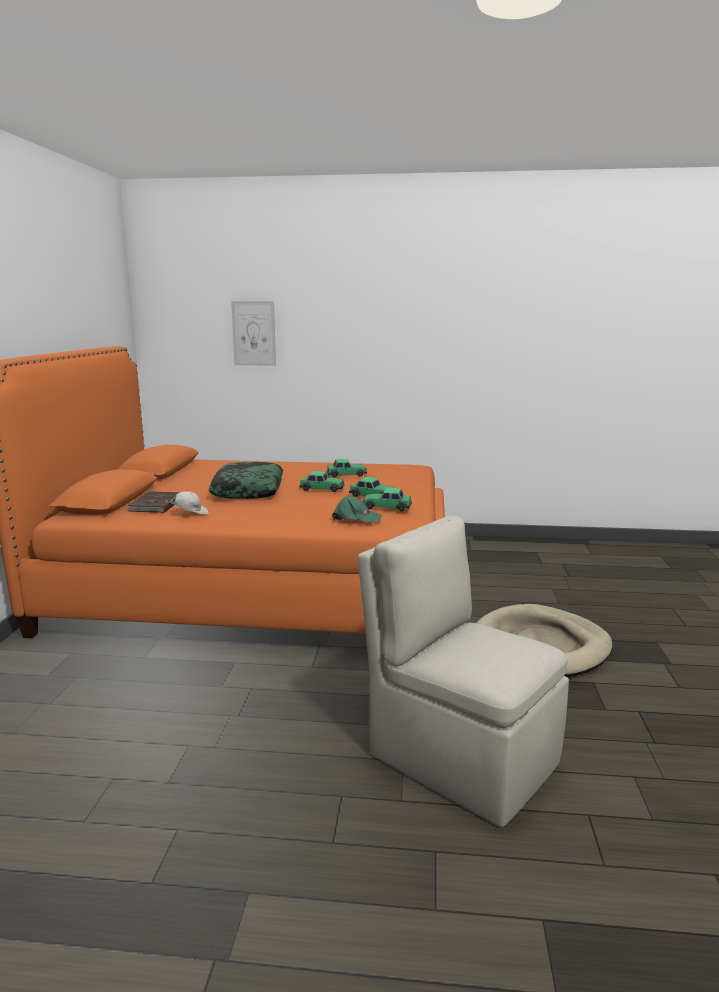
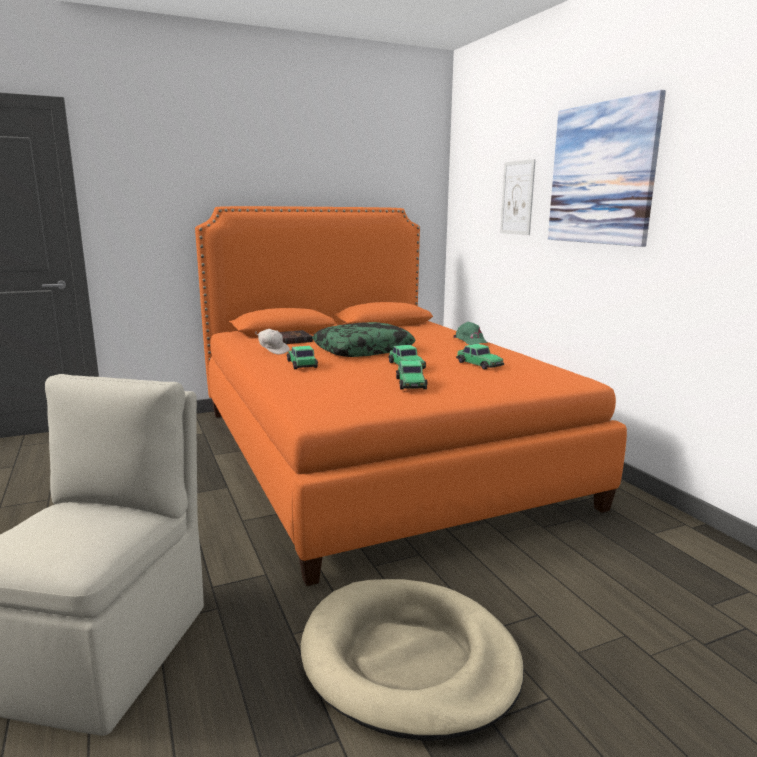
camera: 60 degrees right, 0 degrees up
(353, 317) = (601, 174): none -> picture
(355, 518) = (318, 390): green cap -> green cap (470, 341)
(386, 507) = (373, 393): toy car -> toy car (302, 364)

